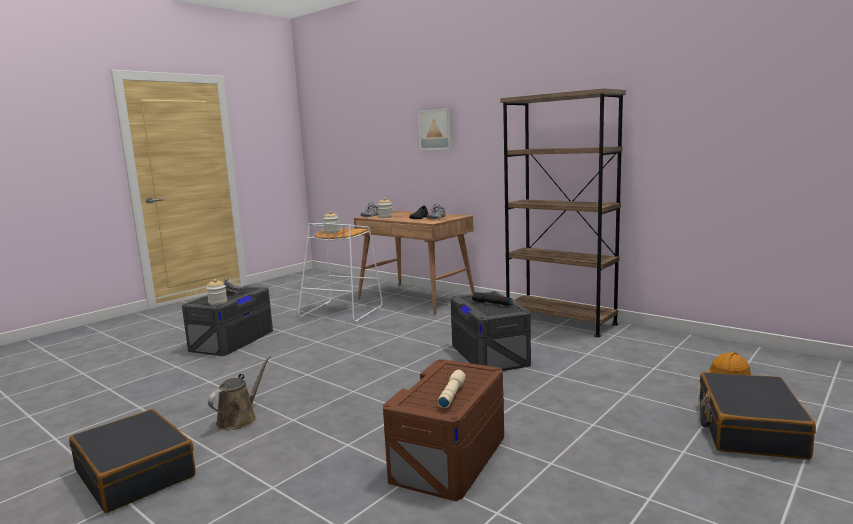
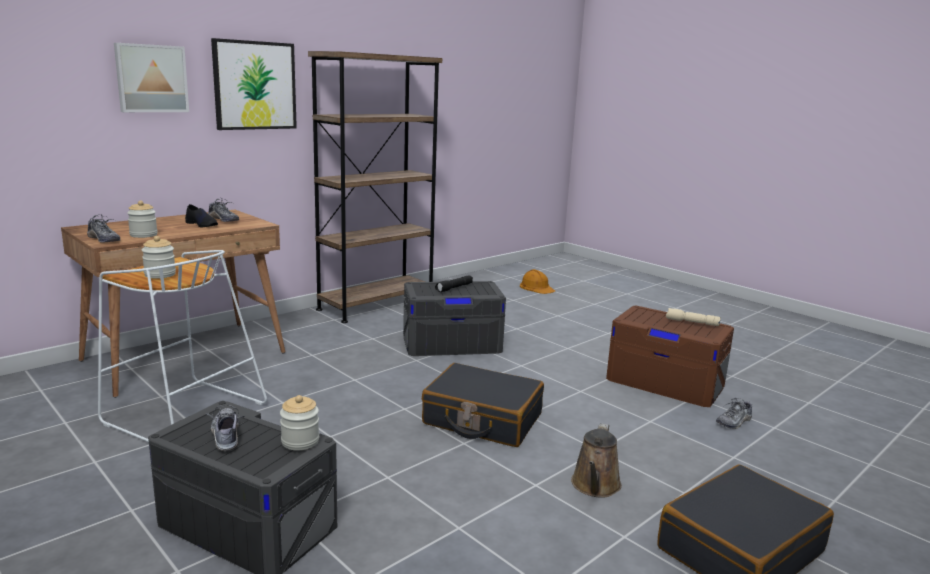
camera: 85 degrees left, 5 degrees up
(239, 419) = (595, 486): brown watering can -> brown watering can turned 105 degrees counterclockwise
(350, 497) = (734, 422): none -> shoe
(492, 129) = (254, 85): none -> picture
(748, 429) = (614, 301): black suitcase -> black suitcase (482, 419)

